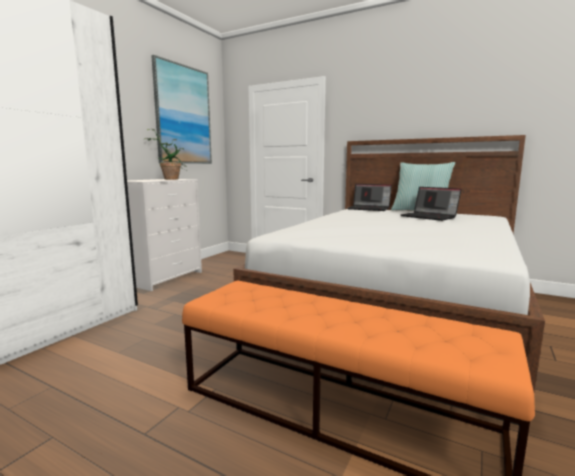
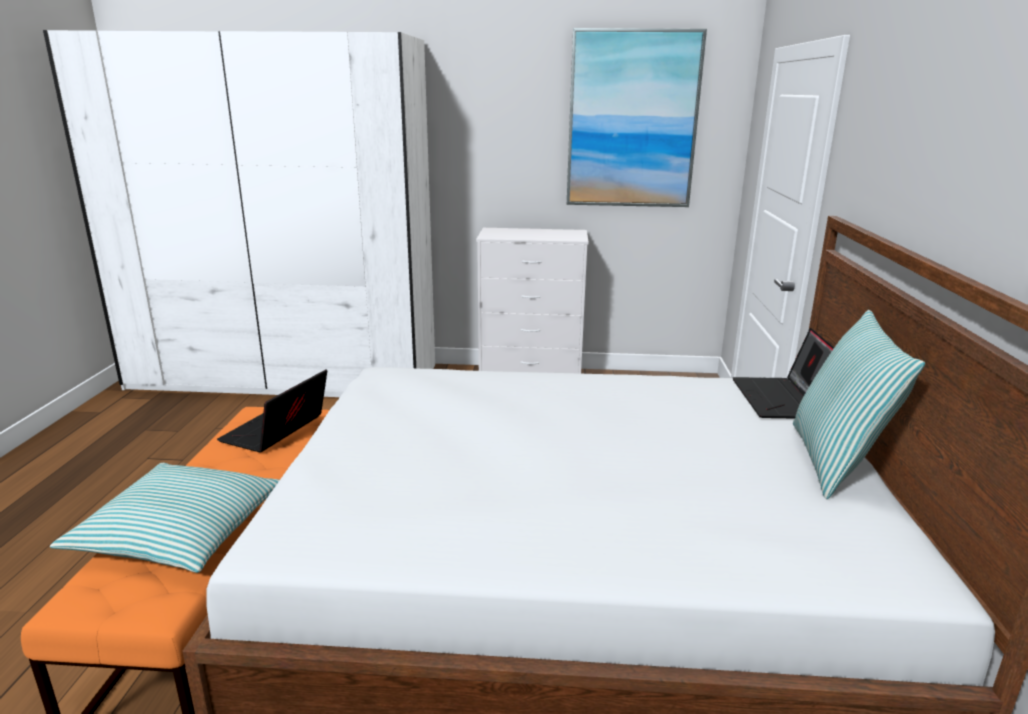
camera: 65 degrees right, 10 degrees up
(171, 179) = (559, 234): potted plant -> none
(397, 327) = (181, 531): none -> pillow
(430, 217) = (731, 477): laptop -> laptop (276, 431)

